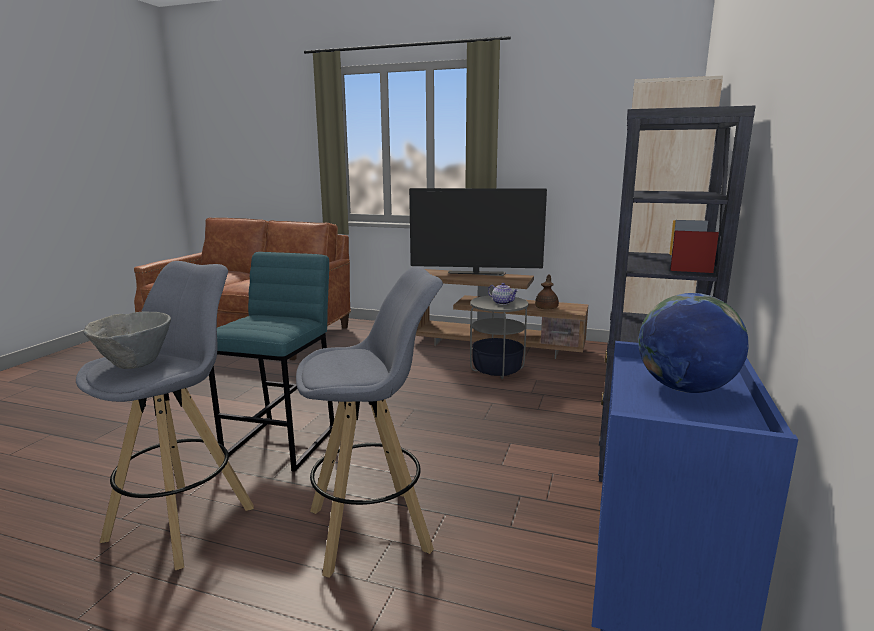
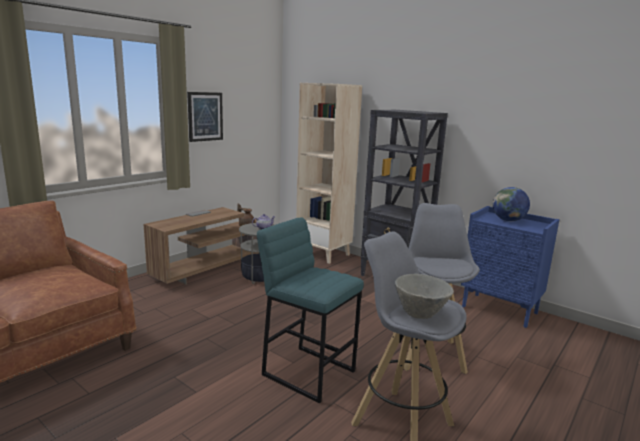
camera: 70 degrees left, 0 degrees up
(475, 273) = (193, 215): television -> none
(536, 154) = (205, 116): none -> picture

